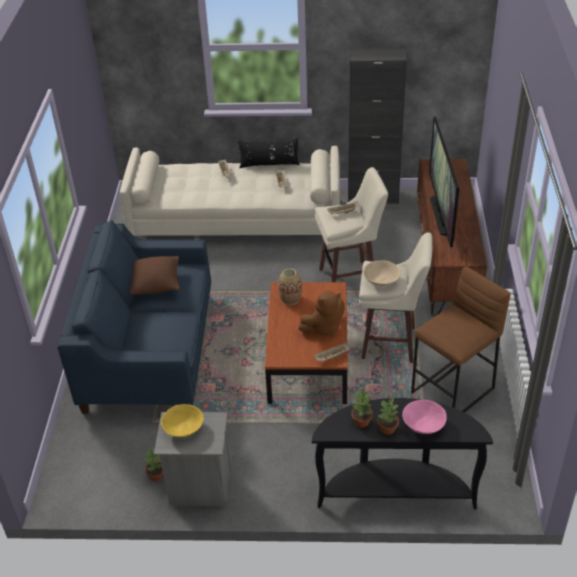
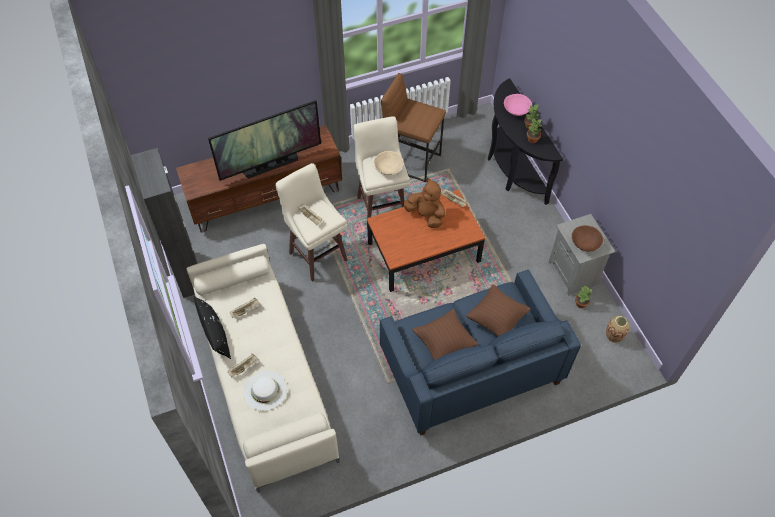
camera: 115 degrees left, 15 degrees up
(154, 331) = (496, 319): none -> brown pillow
(183, 428) = (585, 243): yellow bowl -> brown bowl
(196, 179) = (265, 390): none -> white hat
(290, 299) = (405, 247): vase -> vase (614, 336)

